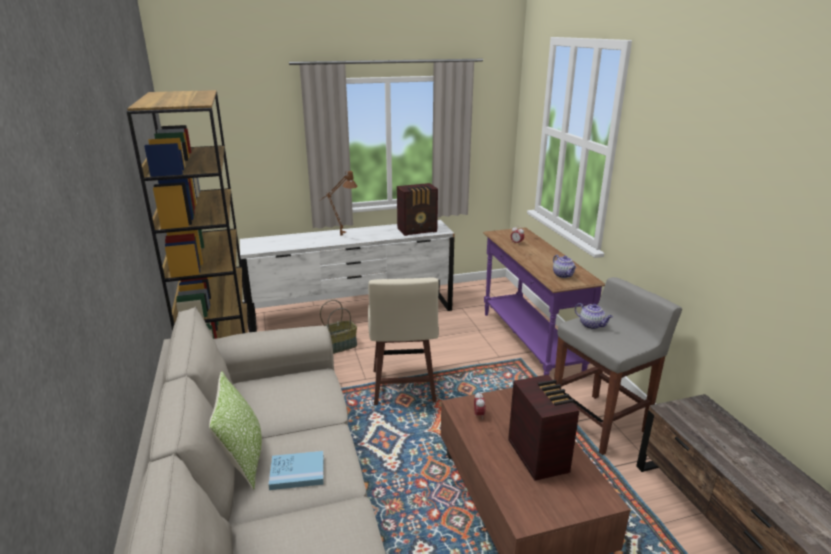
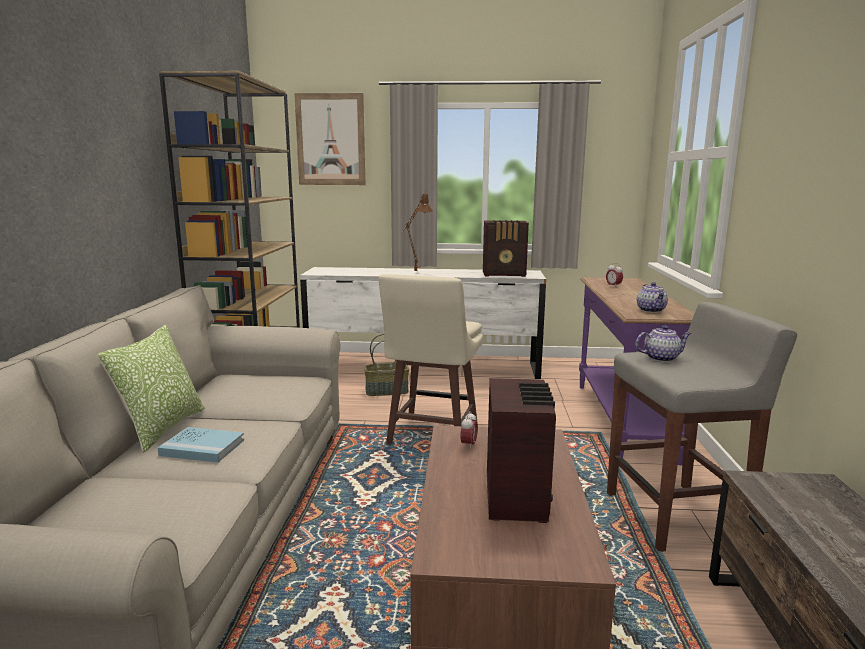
camera: 20 degrees right, 10 degrees down
(241, 116) = (330, 140): none -> picture
(592, 325) = (661, 358): teapot -> teapot turned 75 degrees counterclockwise

